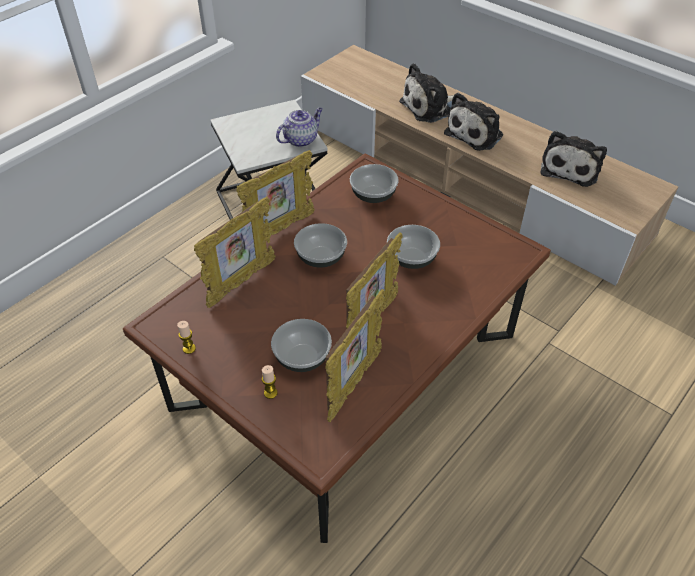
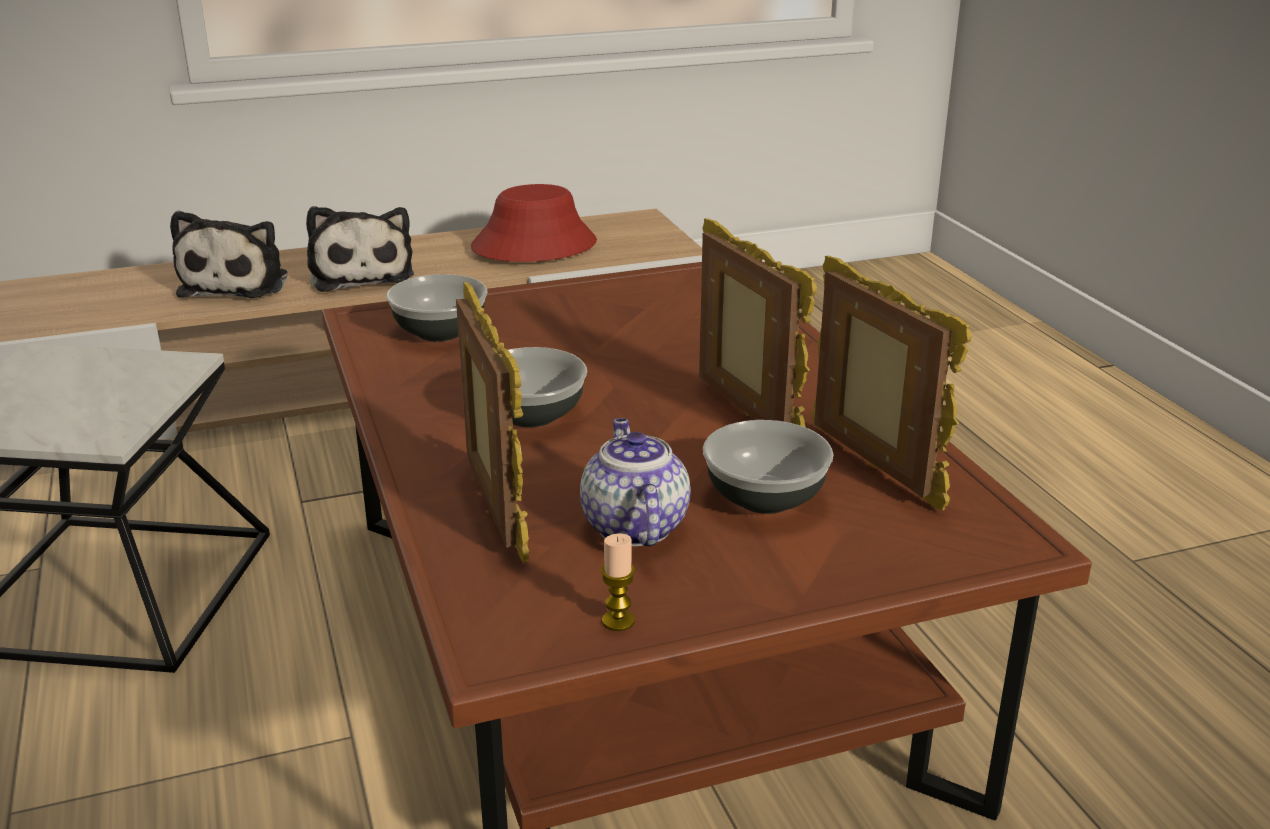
camera: 60 degrees left, 20 degrees down
(270, 393) = (827, 554): candle -> none
(279, 230) = (405, 432): picture frame -> none
(301, 139) = (155, 369): teapot -> teapot (633, 526)
(411, 258) = (632, 345): bowl -> none
(570, 168) = (534, 245): plush toy -> red hat

